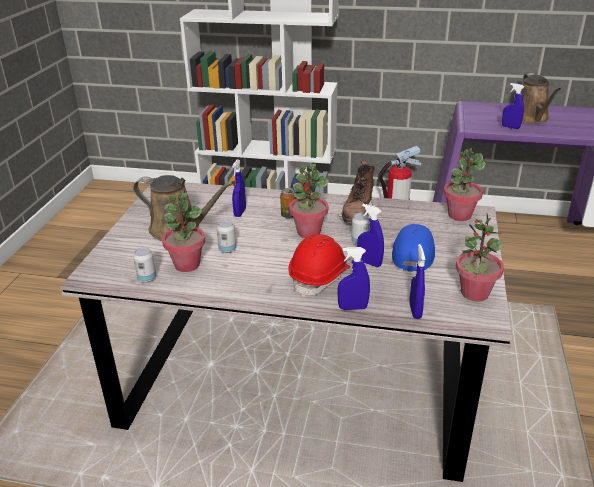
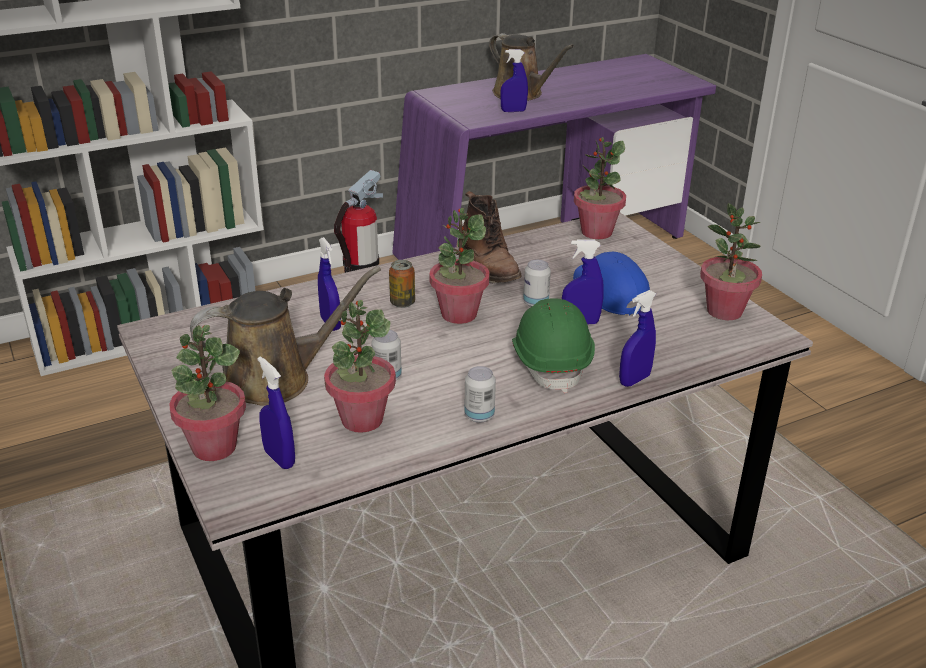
camera: 40 degrees left, 0 degrees up
(113, 249) = (214, 447): none -> potted plant
(147, 278) = (332, 462): can -> can (479, 416)
(320, 277) = (551, 362): red hard hat -> green hard hat
(415, 311) = (698, 354): blue spray bottle -> blue spray bottle (279, 458)

